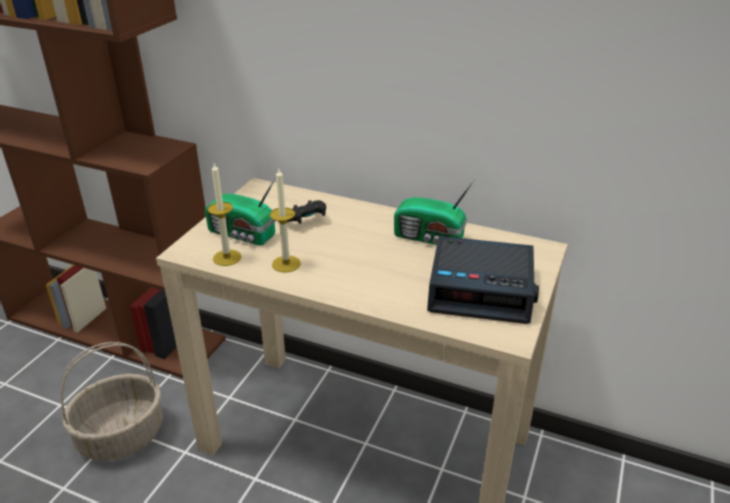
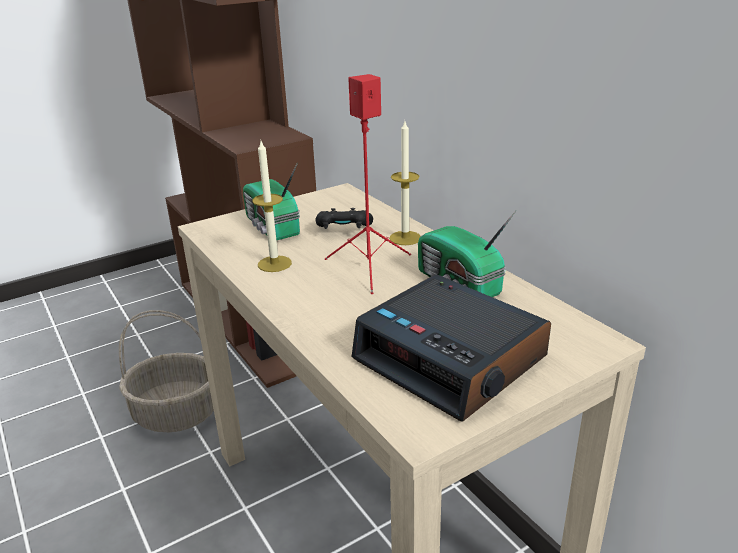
camera: 35 degrees right, 5 degrees down
(227, 257) = (231, 242): candle -> candle (405, 238)
(360, 245) = (369, 268): none -> red speaker

